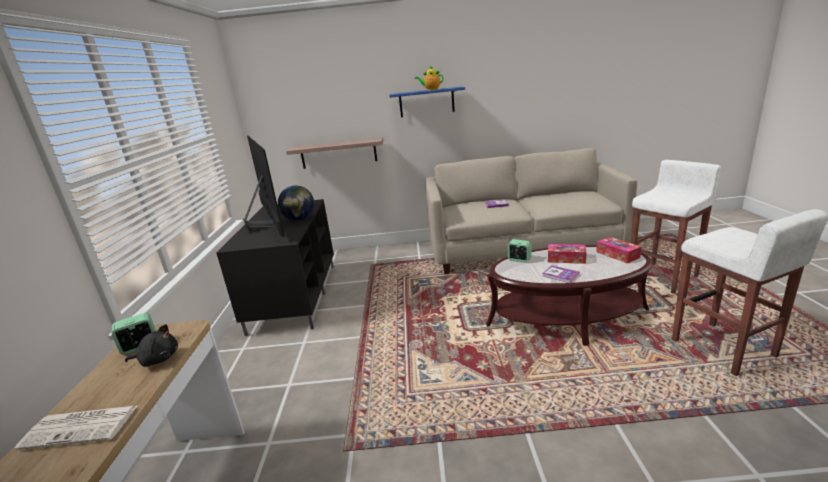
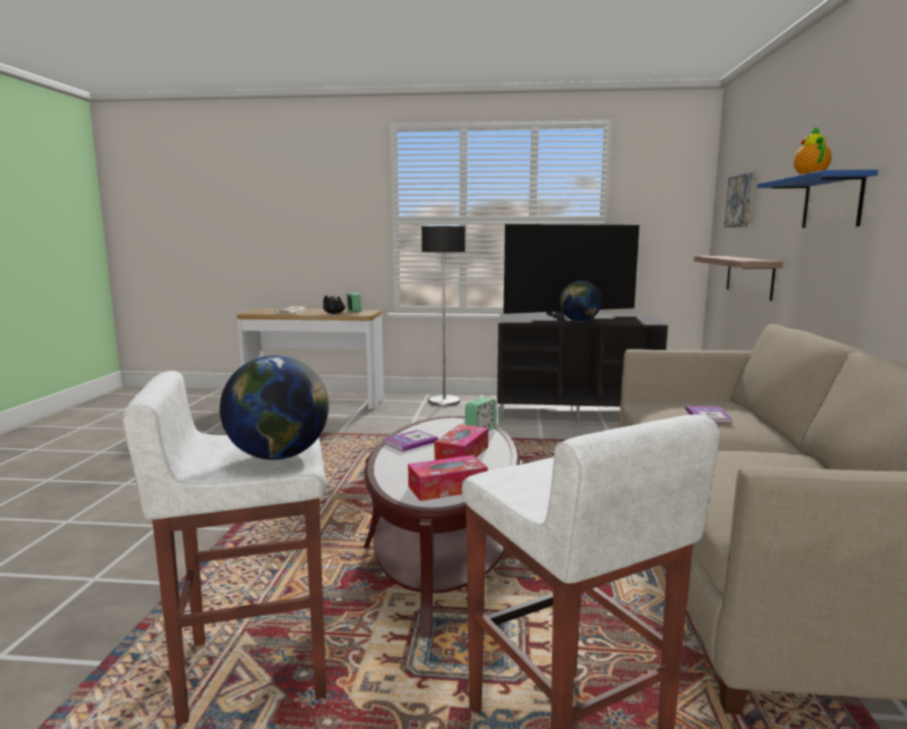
camera: 95 degrees right, 10 degrees down
(229, 374) = (444, 401): none -> floor lamp
(303, 108) = (741, 201): none -> picture
(731, 235) = (279, 456): none -> globe

